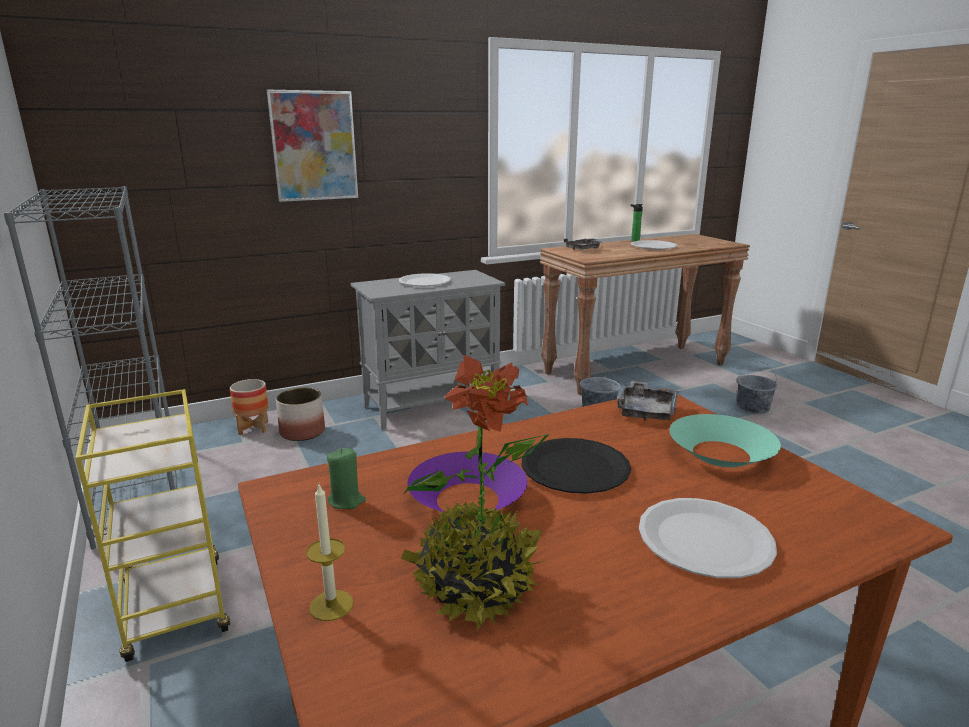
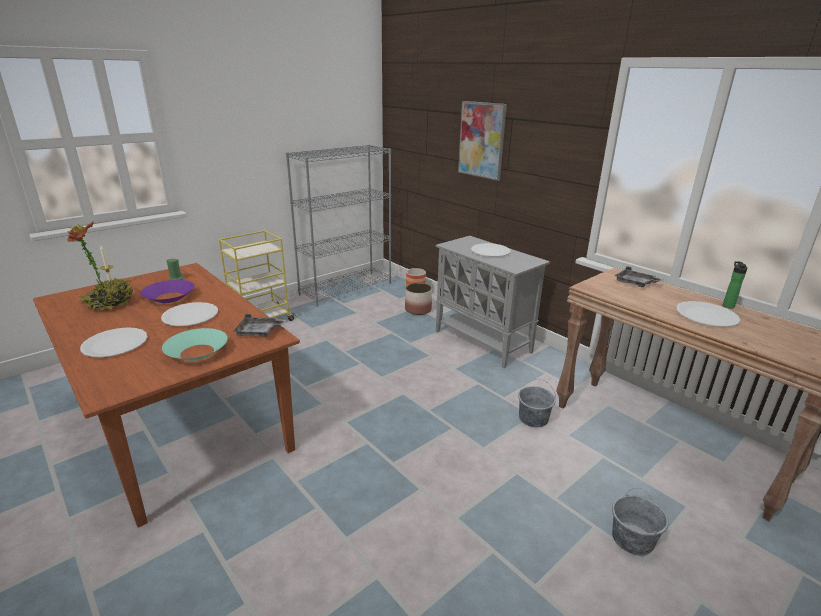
camera: 75 degrees right, 5 degrees up
(575, 468) = (190, 316): black plate -> white plate

